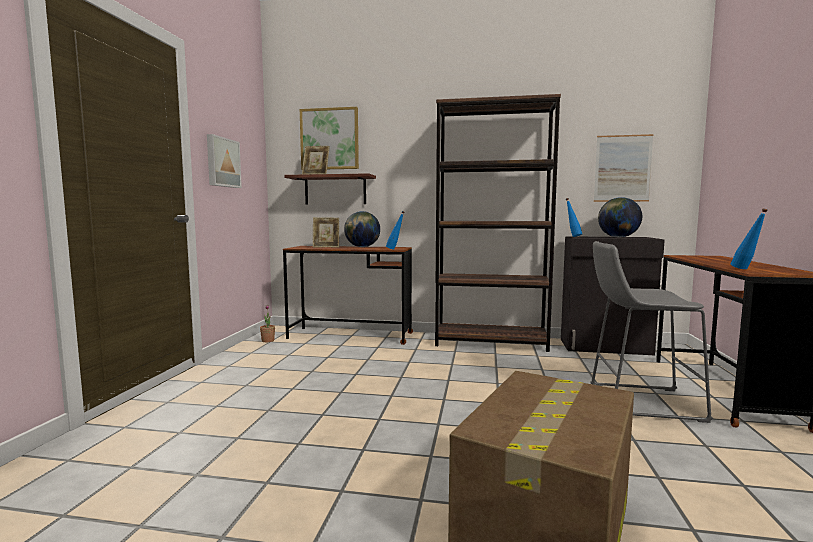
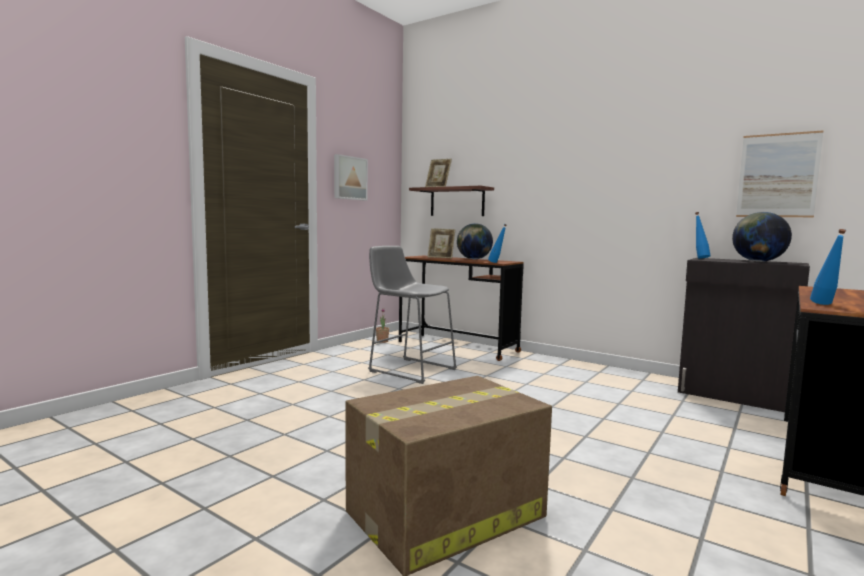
camera: 25 degrees right, 0 degrees up
(329, 139) = (454, 152): picture -> none
(491, 342) = (595, 371): brown bookcase -> none
(637, 401) = (691, 450): grey stool -> grey stool (409, 369)

